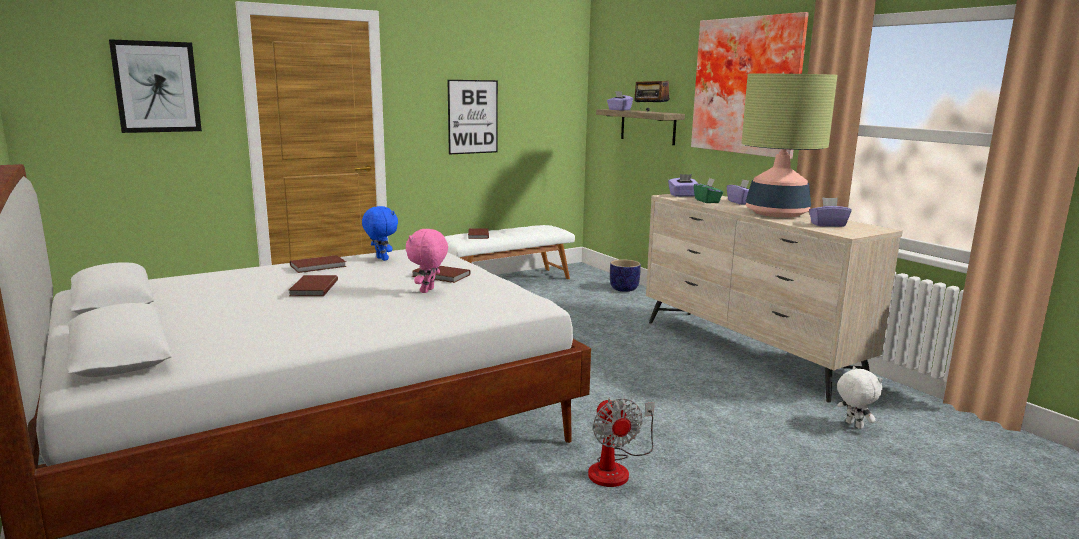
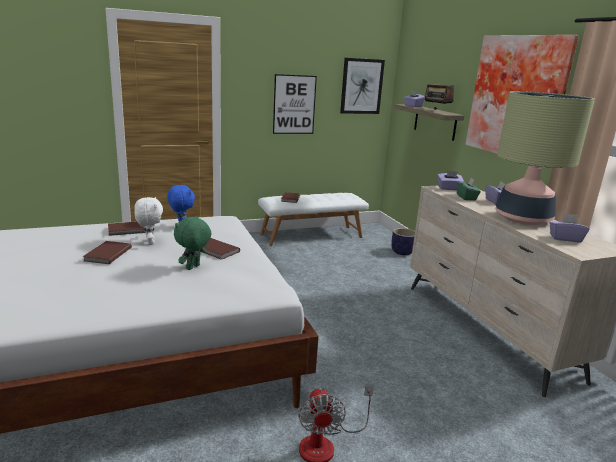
camera: 10 degrees right, 5 degrees up
(156, 87) = (44, 73): picture -> picture (361, 86)
(428, 291) = (193, 267): pink plush toy -> green plush toy
(853, 425) = (559, 427): white plush toy -> white plush toy (150, 242)

